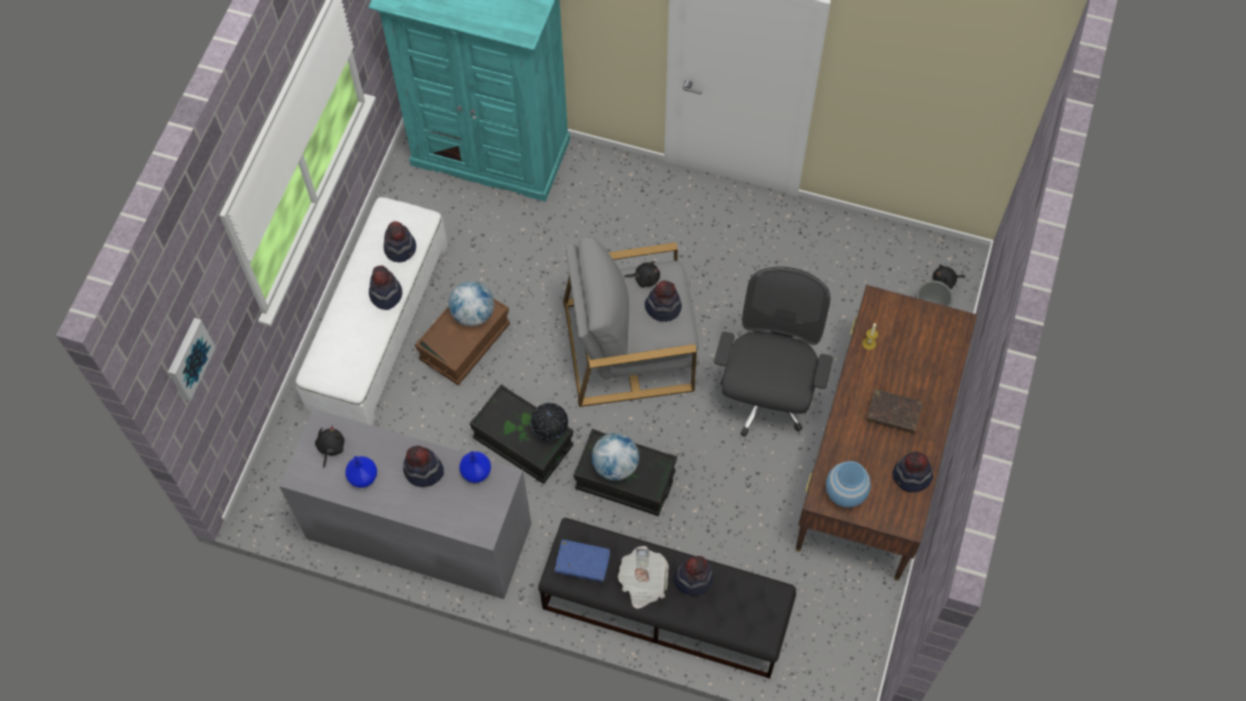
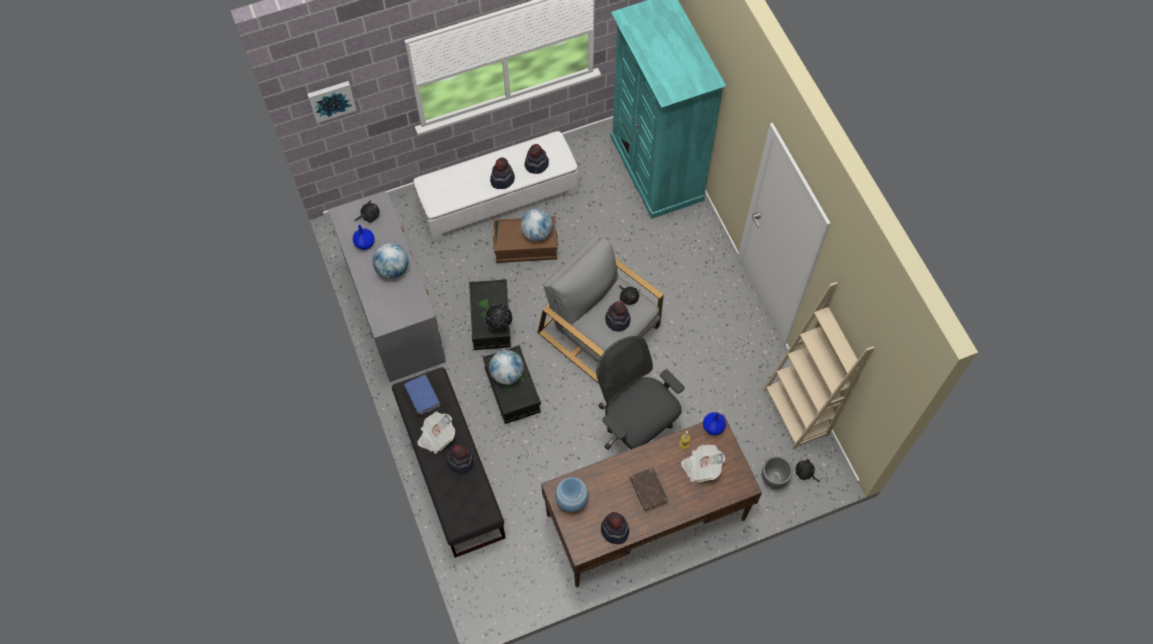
camera: 50 degrees right, 0 degrees up
(423, 471) = (392, 269): hat -> globe
(477, 472) = (413, 295): blue vase -> blue vase (713, 428)
(768, 395) = (634, 427): office chair -> office chair turned 105 degrees counterclockwise
(875, 239) = (796, 412): none -> beige bookcase
(907, 347) = (701, 467): none -> newspaper

